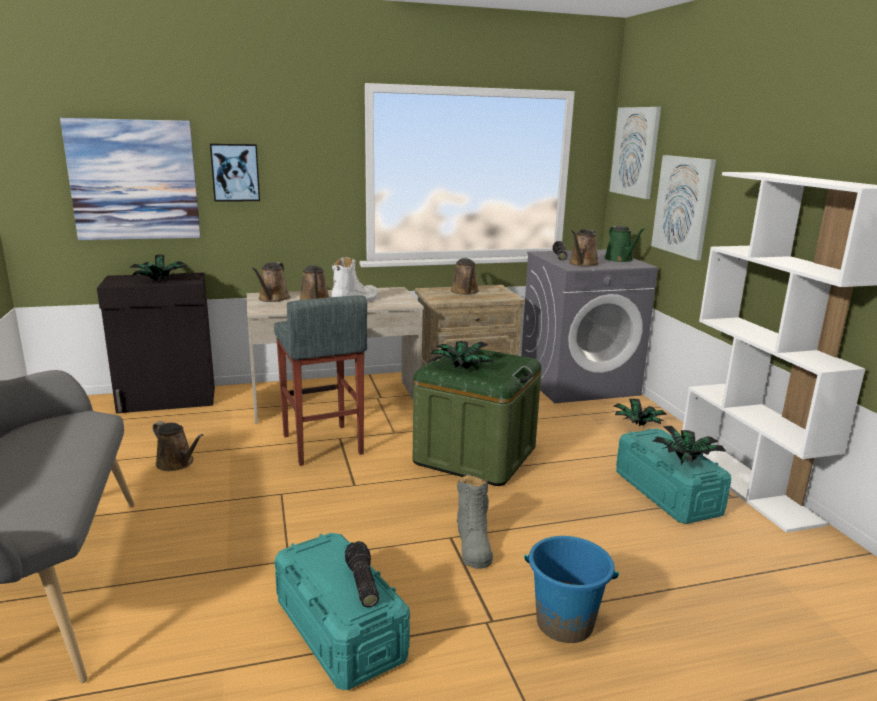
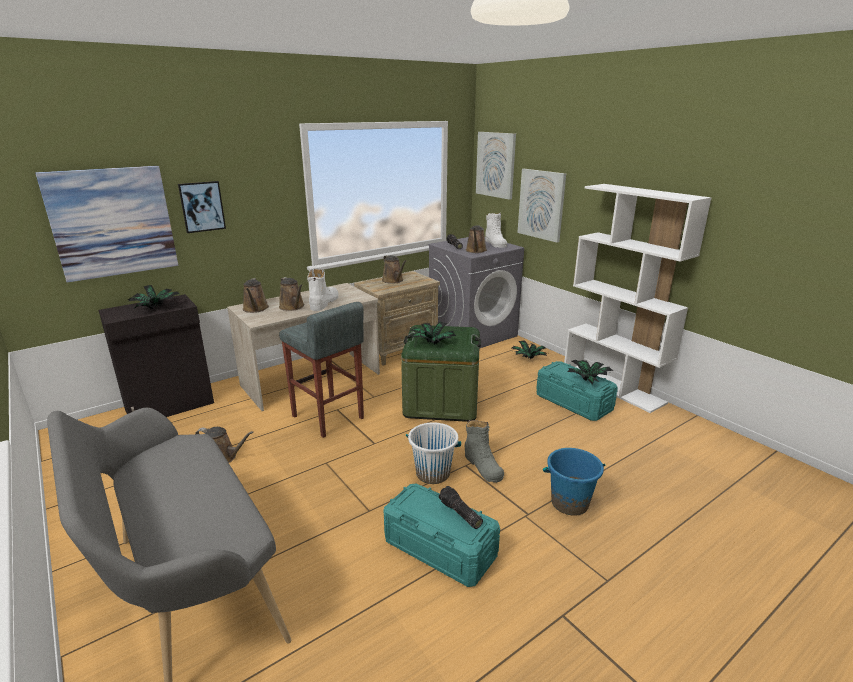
camera: 20 degrees left, 5 degrees up
(400, 537) = (433, 473): none -> white bucket
(620, 259) = (495, 244): green watering can -> white boot

